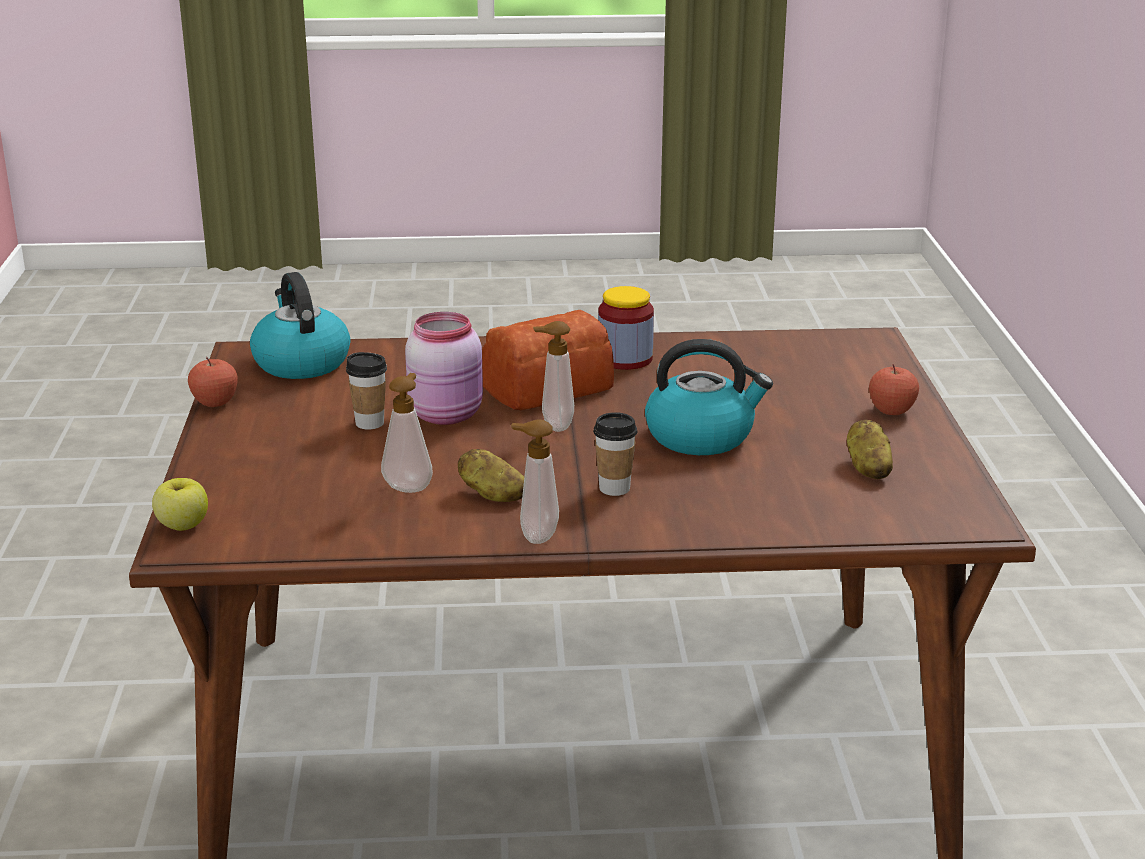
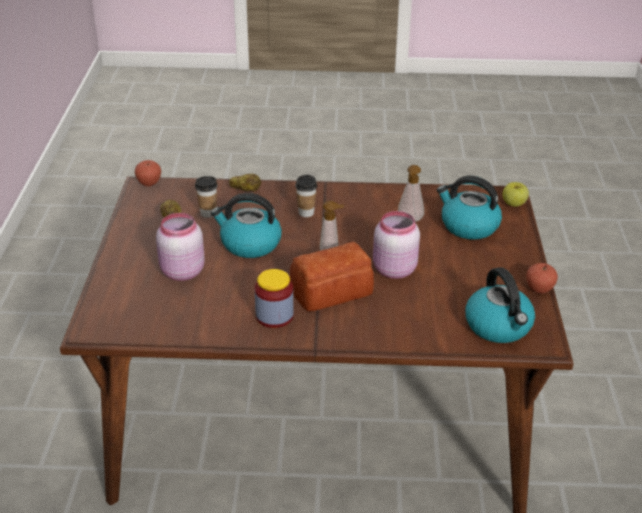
camera: 175 degrees left, 10 degrees up
(296, 482) = (468, 226): none -> kettle
(369, 423) = (439, 265): cup -> cup (208, 213)
(492, 495) = (367, 212): potato -> potato (245, 190)
(535, 536) = (348, 189): soap dispenser -> none
(793, 397) = (181, 272): none -> pink jar
(891, 411) = (130, 257): apple -> apple (149, 183)

